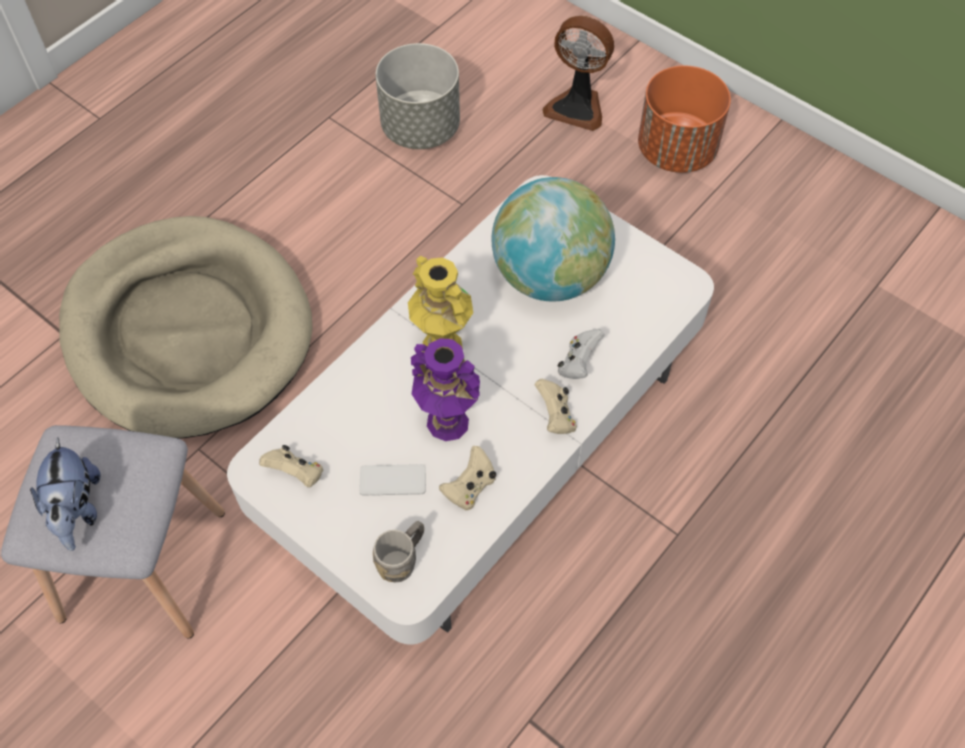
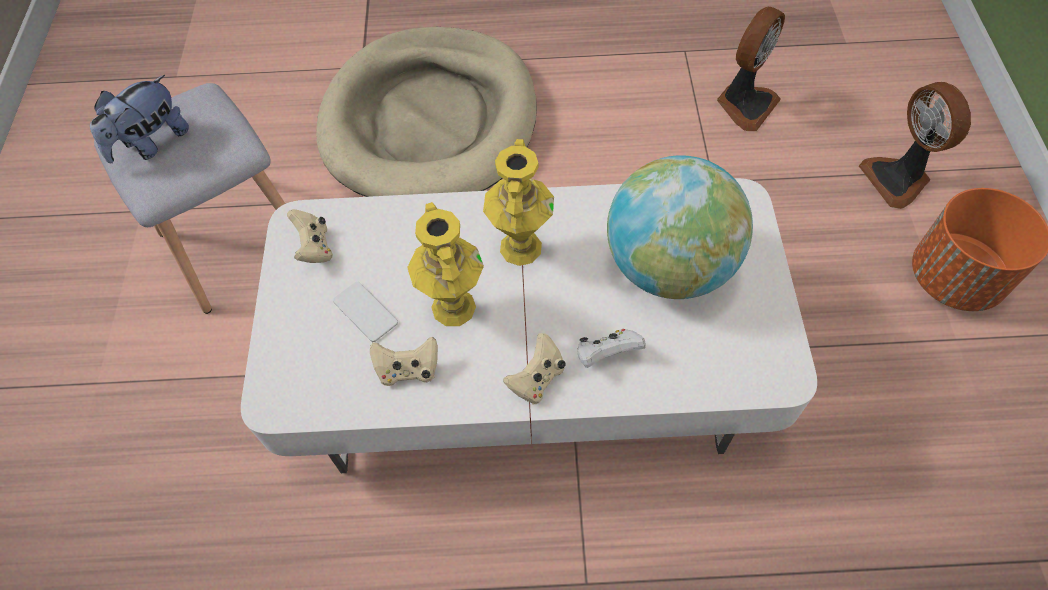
camera: 50 degrees right, 0 degrees up
(402, 559) = (300, 375): grey mug -> none
(420, 127) = (744, 104): grey planter -> fan
(447, 423) = (452, 307): purple vase -> yellow vase

